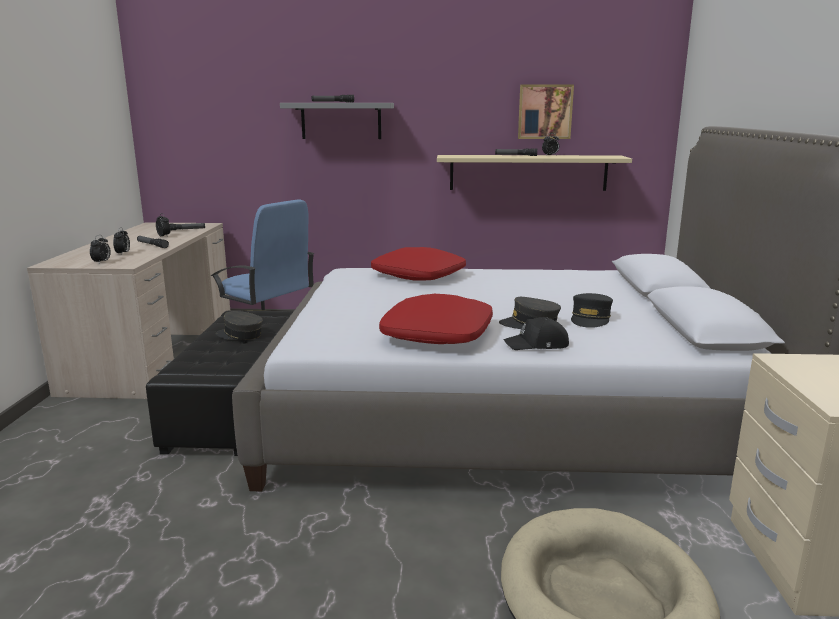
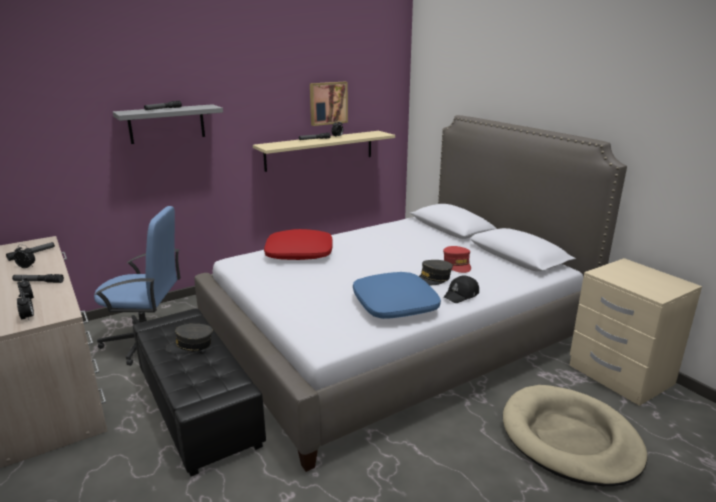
camera: 35 degrees left, 5 degrees up
(438, 334) = (395, 305): red pillow -> blue pillow
(590, 319) = (457, 264): black cap -> red cap

